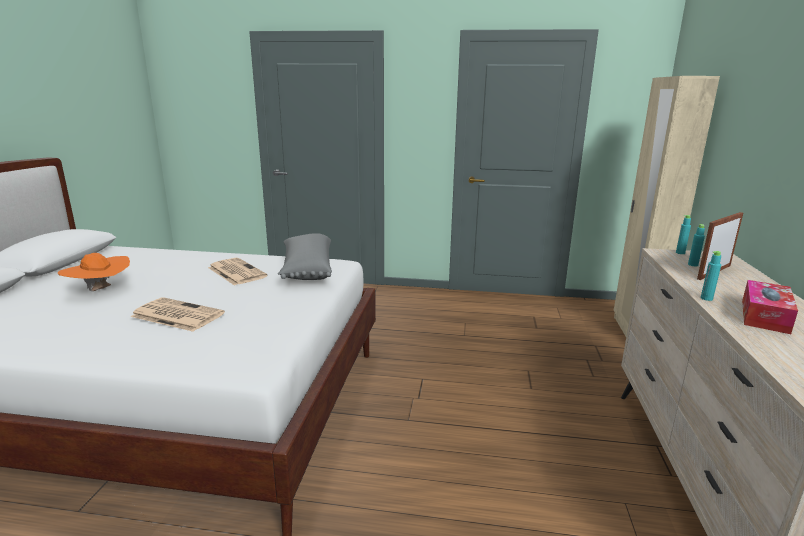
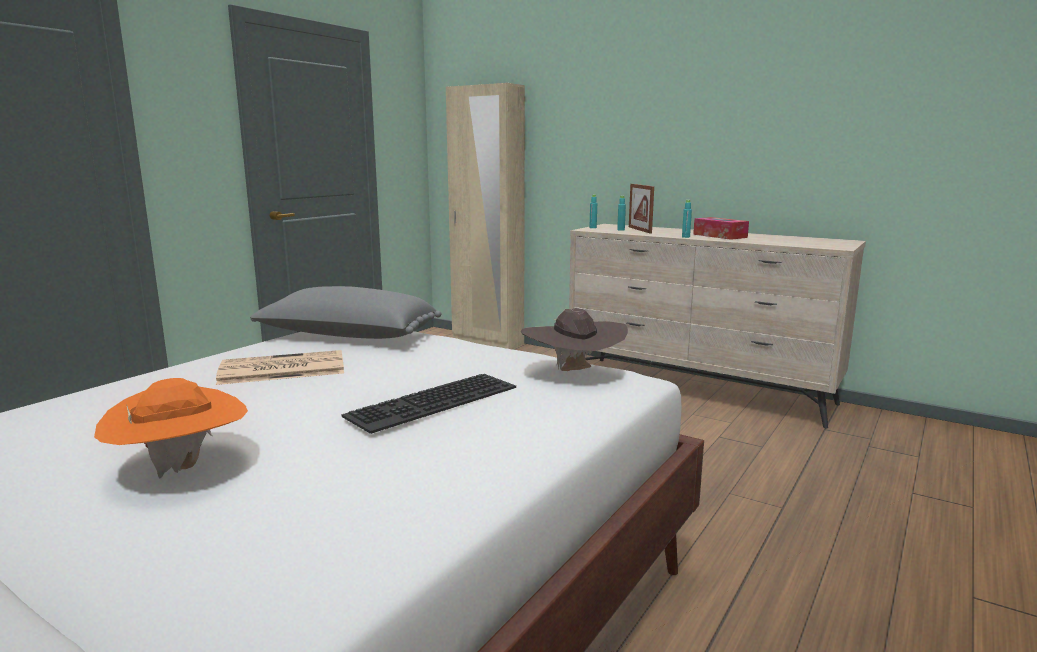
camera: 65 degrees left, 5 degrees down
(176, 315) = (434, 402): newspaper -> keyboard
(249, 343) = (573, 373): none -> brown hat

